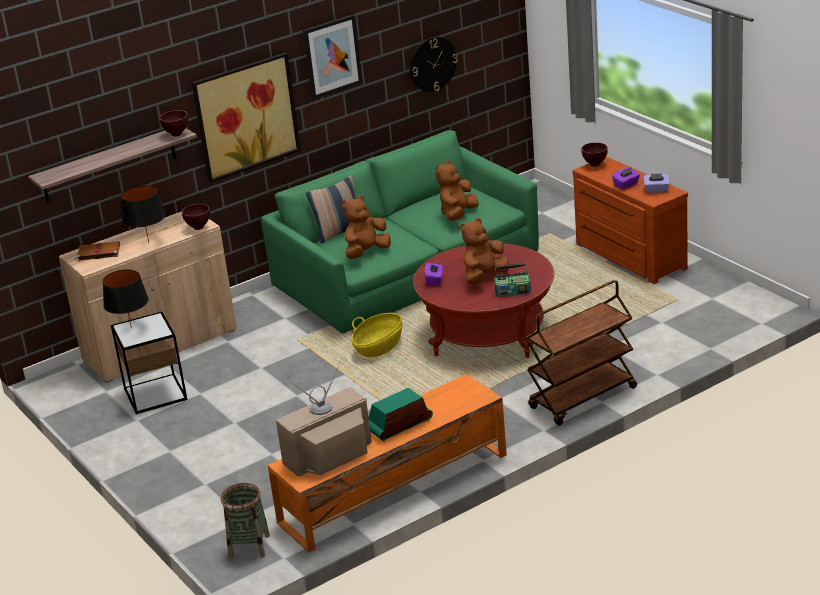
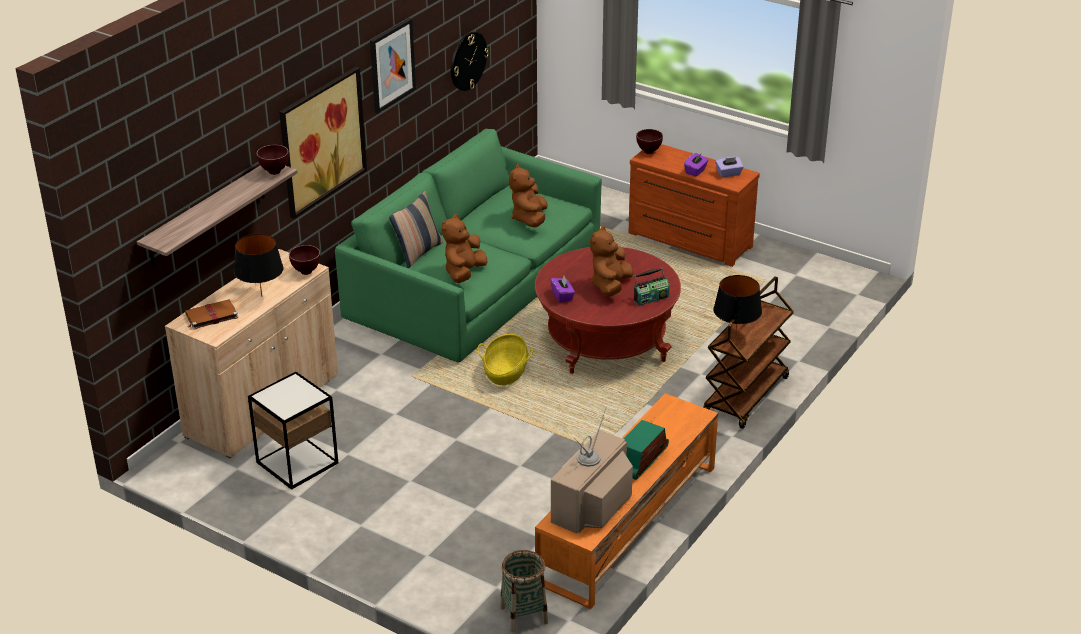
camera: 25 degrees left, 5 degrees up
(131, 328) = (275, 396): black table lamp -> black table lamp (735, 336)

